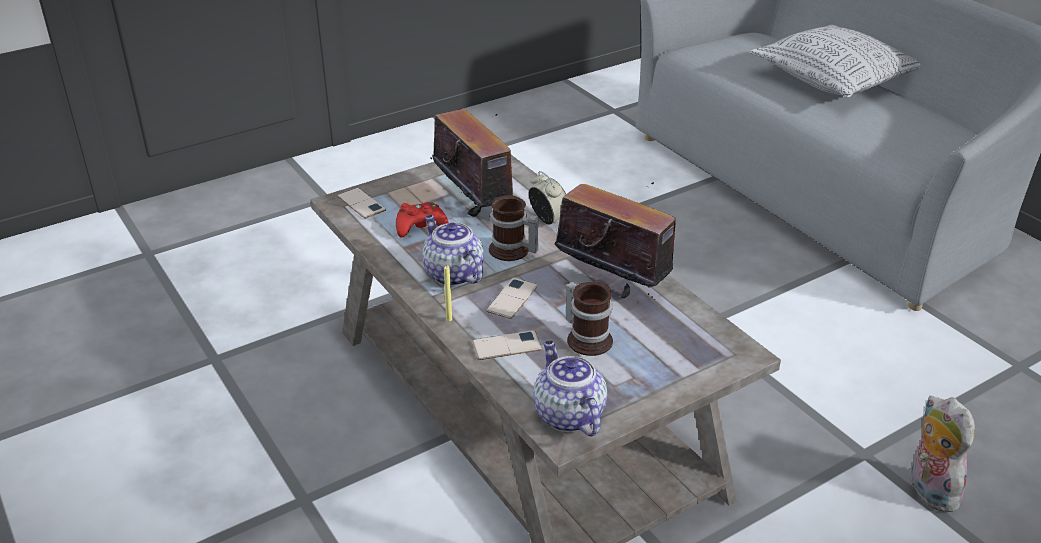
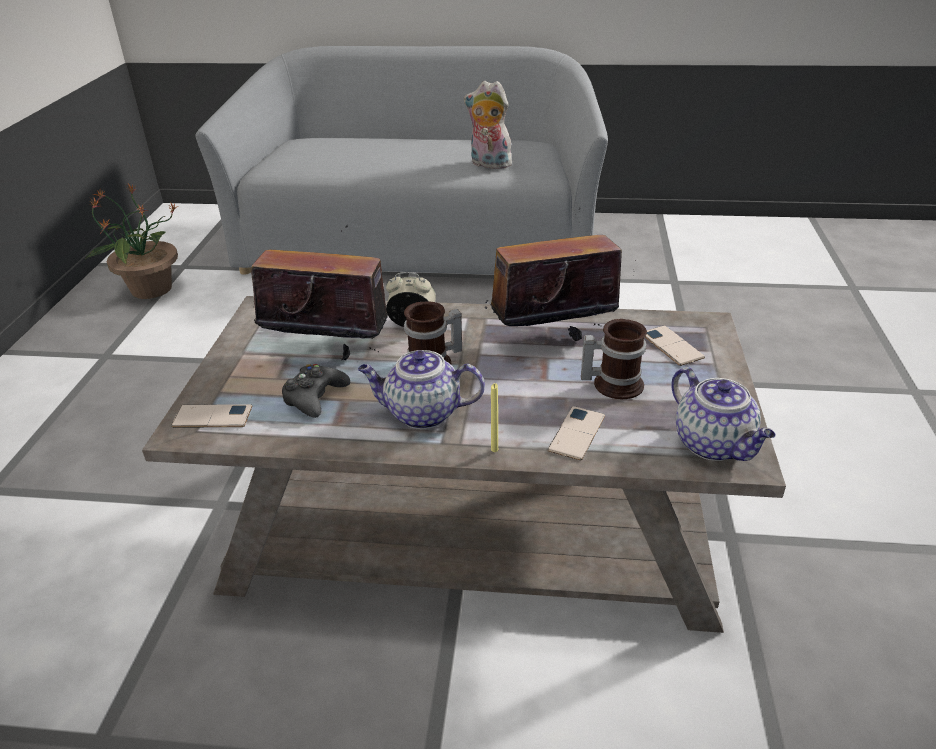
camera: 50 degrees left, 0 degrees up
(421, 227) = (315, 397): red game controller -> black game controller
(512, 298) = (506, 397): phone -> phone (671, 346)
(567, 414) = (714, 445): teapot -> teapot turned 135 degrees counterclockwise
(569, 117) = (150, 289): none -> potted plant
(835, 79) = (402, 145): pillow -> none
(928, 490) = (751, 377): plush toy -> plush toy (488, 165)

